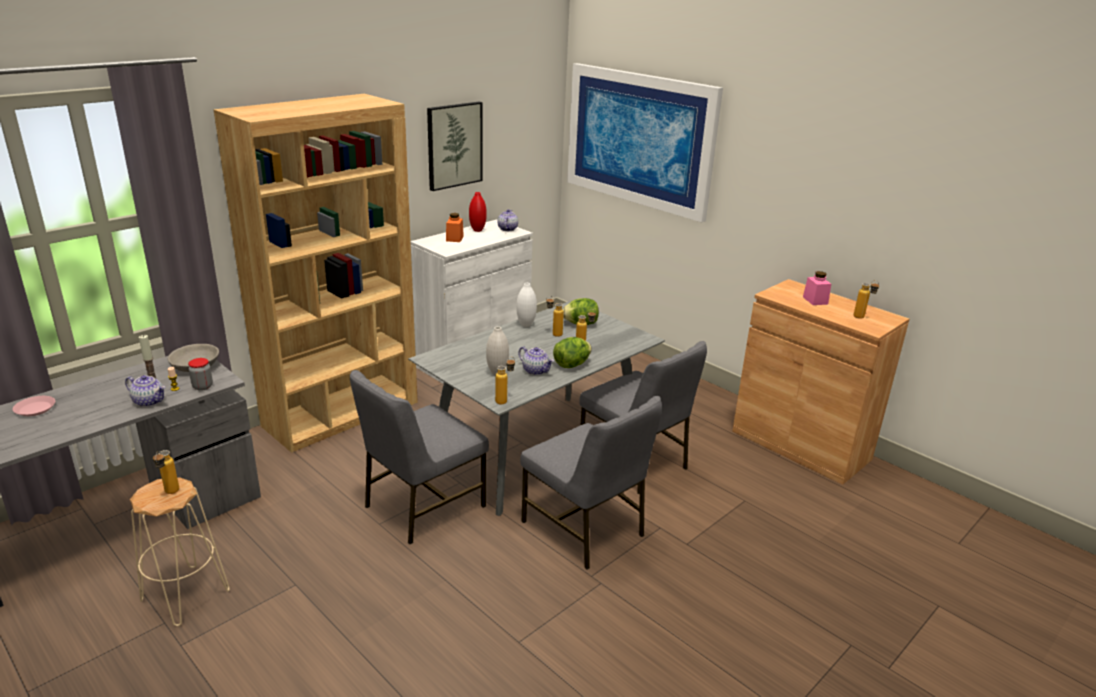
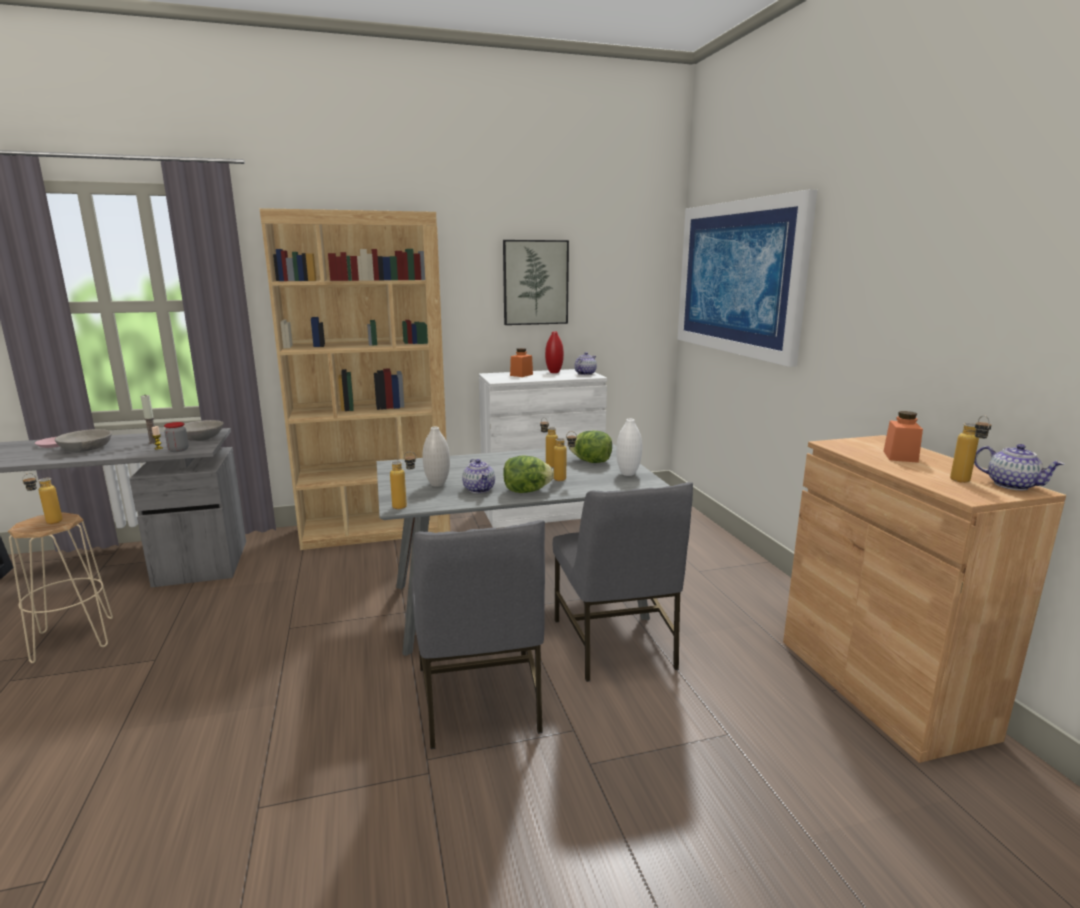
camera: 30 degrees right, 10 degrees down
(89, 406) = (86, 449): none -> grey bowl
(149, 401) = (126, 452): teapot -> teapot (1012, 485)
(422, 506) = (345, 623): grey chair -> none
(526, 324) = (530, 454): white vase -> white vase (628, 474)
(815, 300) = (900, 456): pink jar -> orange jar

